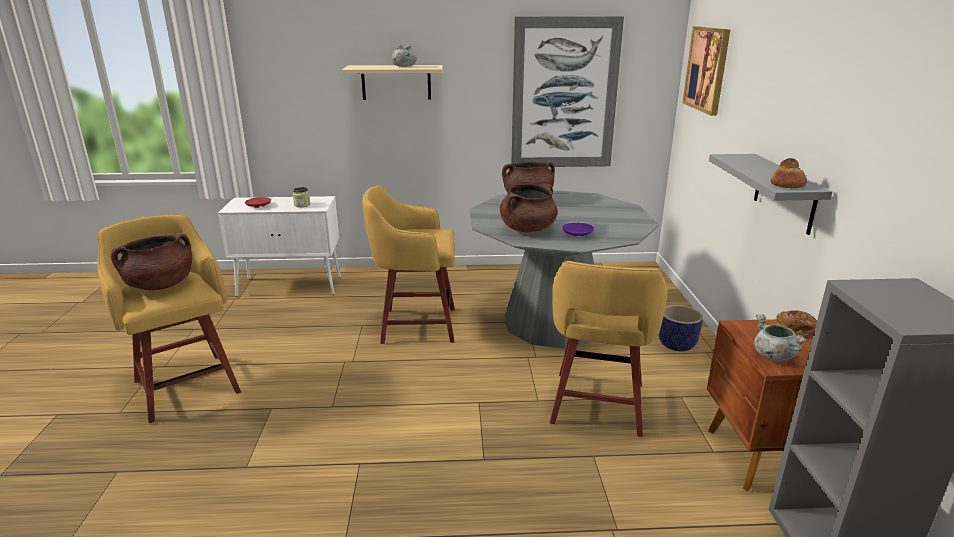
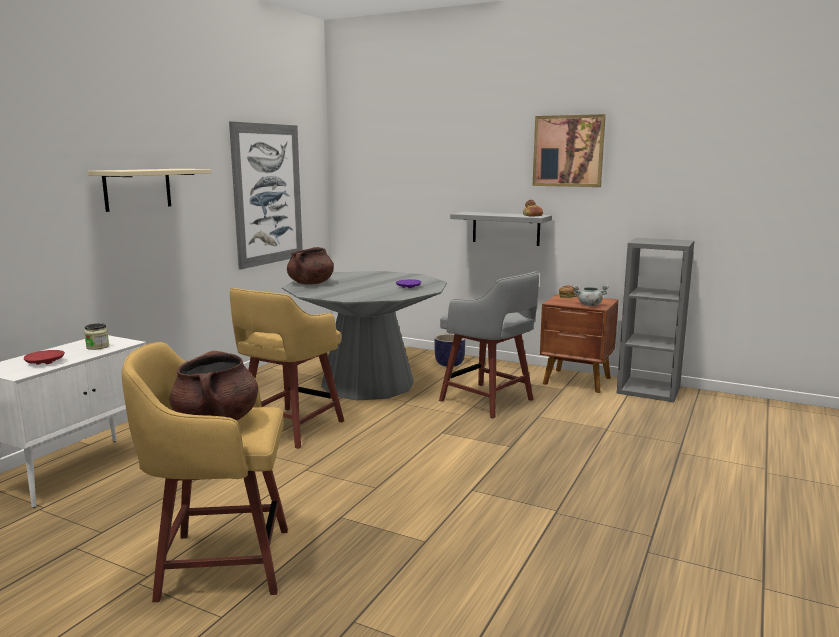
camera: 60 degrees left, 10 degrees down
(403, 66) = (160, 169): grey cooking pot -> none
(528, 229) = (376, 293): brown cooking pot -> none
(596, 405) = (488, 401): yellow stool -> grey stool
(707, 69) = (375, 164): picture -> picture (568, 151)

